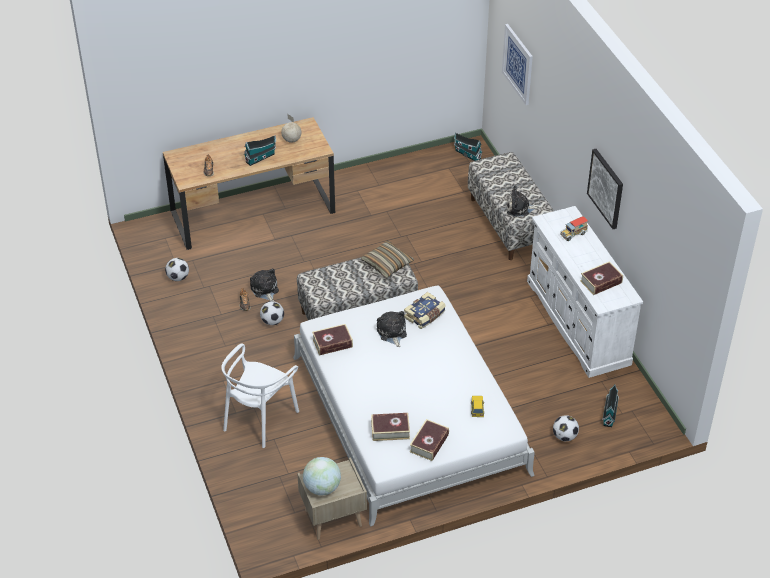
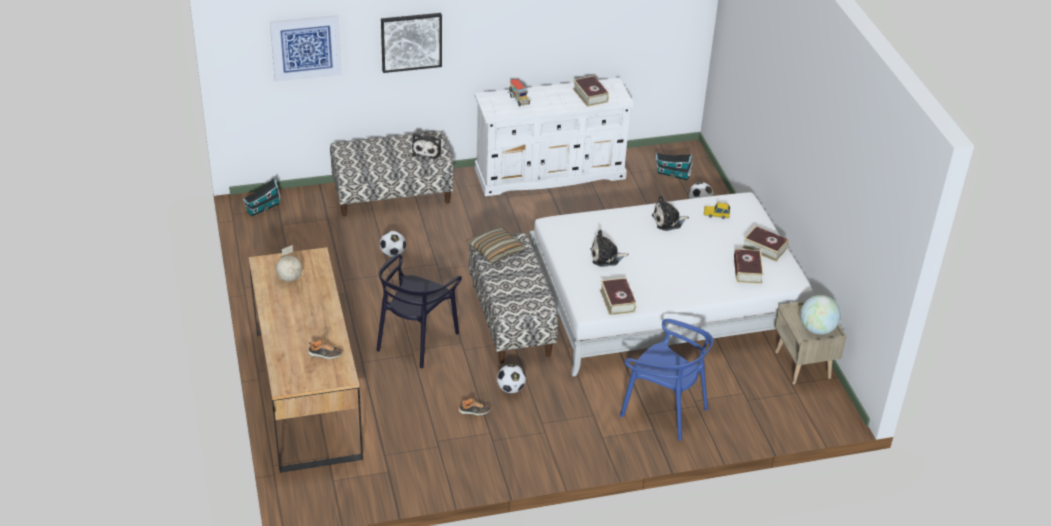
camera: 85 degrees left, 5 degrees down
(178, 277) = (414, 470): football -> football (393, 254)
(259, 419) = (664, 410): white chair -> blue chair
(261, 157) = (316, 306): toy house -> none
(265, 290) = (455, 391): plush toy -> plush toy (668, 221)
(322, 261) = (416, 340): none -> black chair
(425, 316) = (584, 231): book -> none
(606, 188) = (524, 32): picture -> picture (411, 41)

